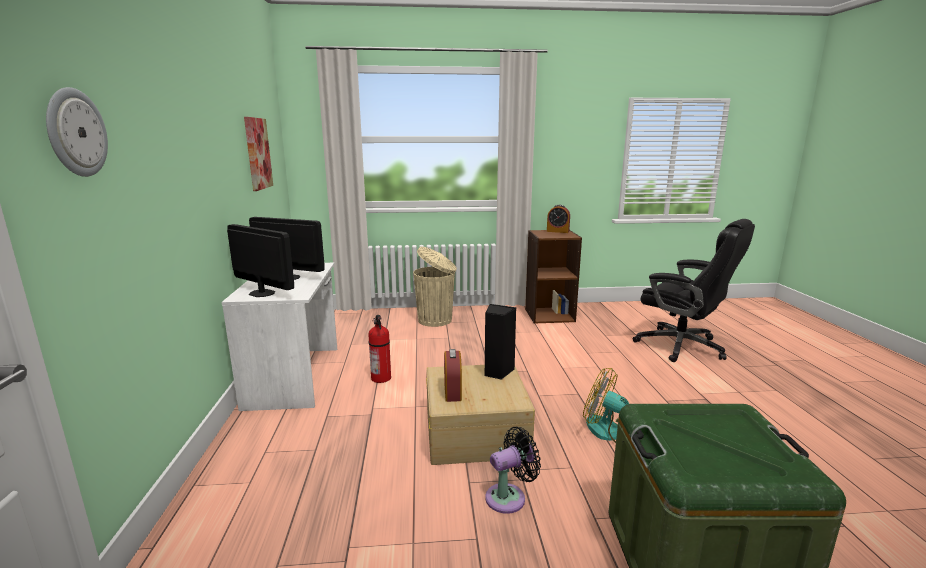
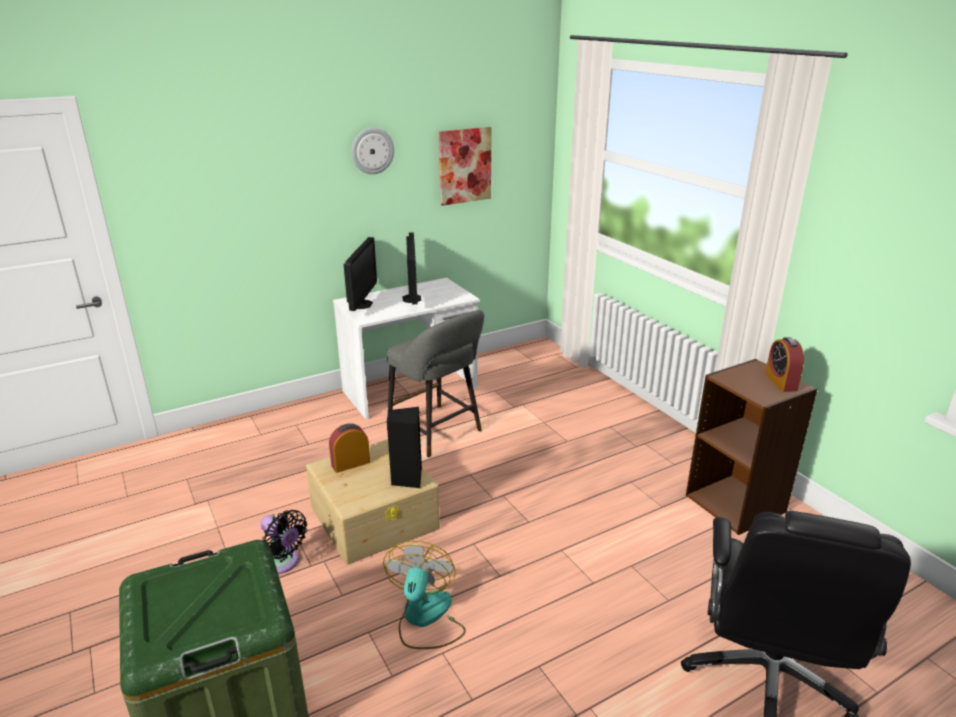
camera: 65 degrees right, 10 degrees up
(75, 133) = (172, 177): wall clock -> wall clock (372, 151)
(381, 378) = (438, 432): fire extinguisher -> grey stool
(436, 320) = (608, 418): beige trash can -> none

